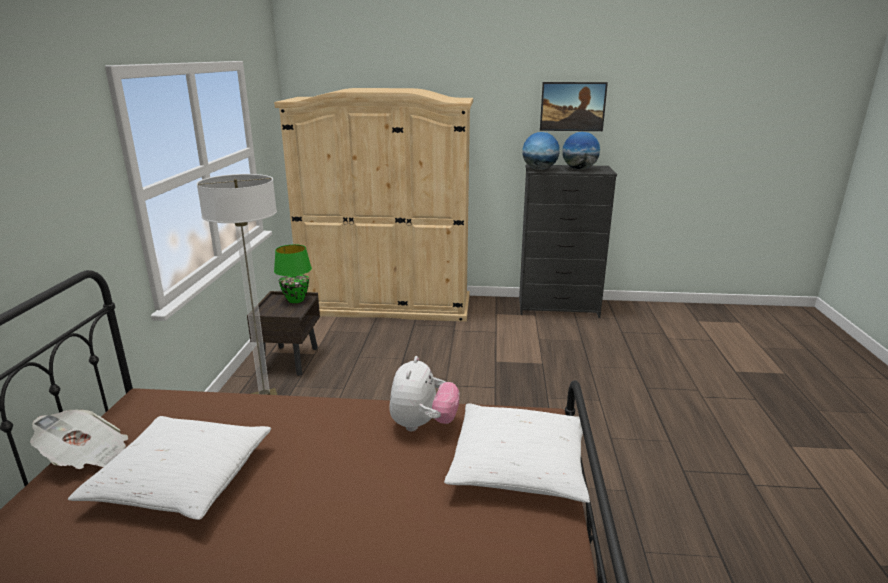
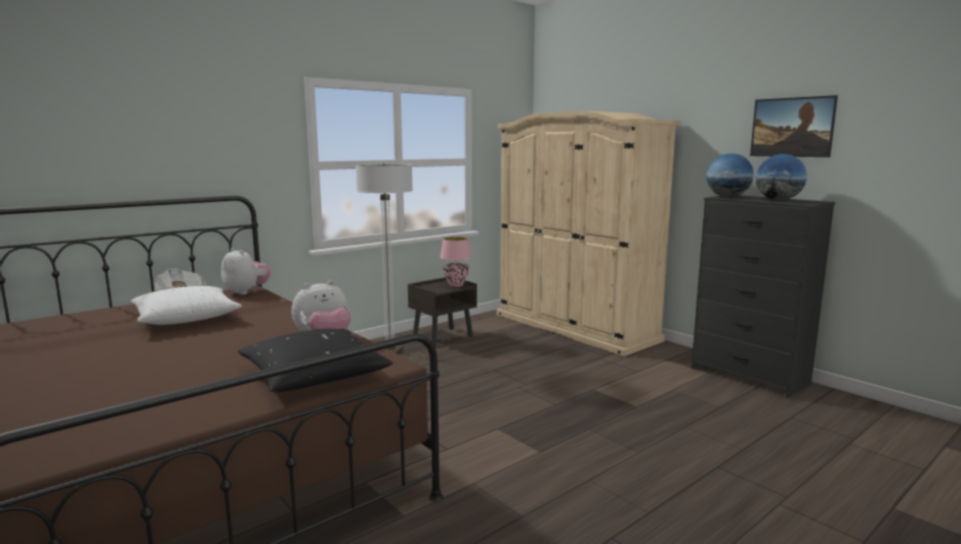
camera: 45 degrees right, 10 degrees down
(149, 404) = (246, 292): none -> plush toy
(295, 300) = (455, 285): green table lamp -> pink table lamp
(519, 466) = (314, 376): white pillow -> black pillow

